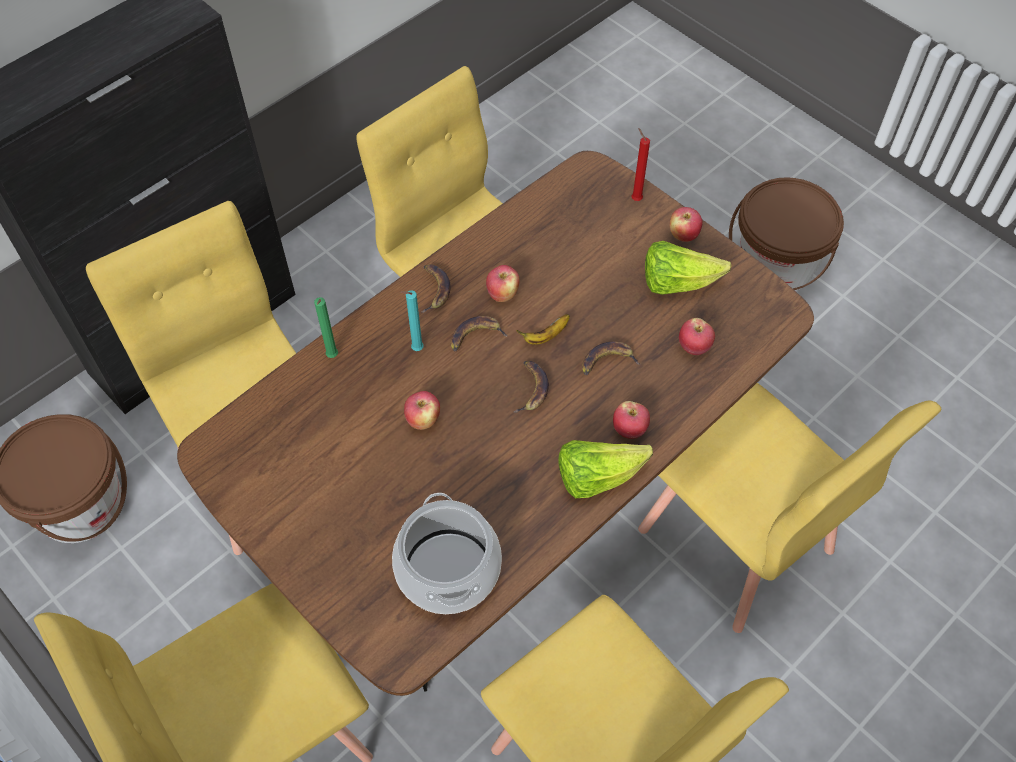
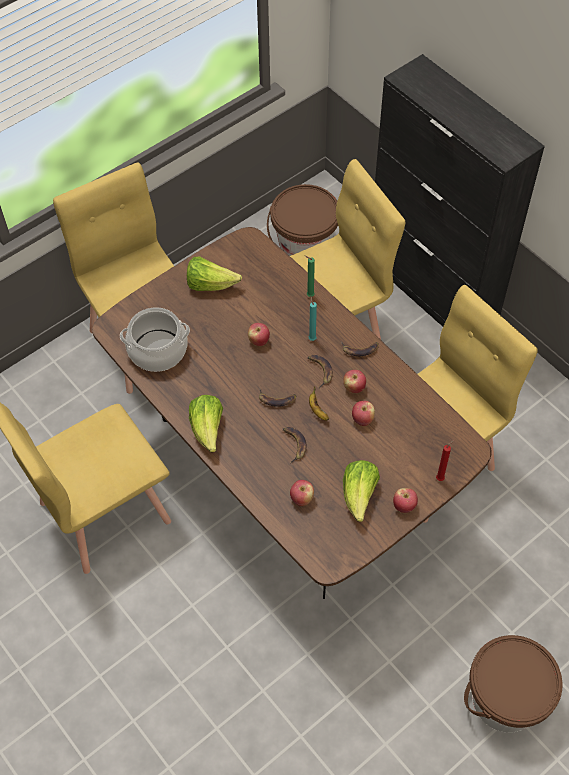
camera: 95 degrees right, 0 degrees up
(305, 502) = (210, 285): none -> lettuce
(629, 430) = (239, 451): apple -> apple (362, 419)
(736, 542) = (243, 618): yellow chair -> none

